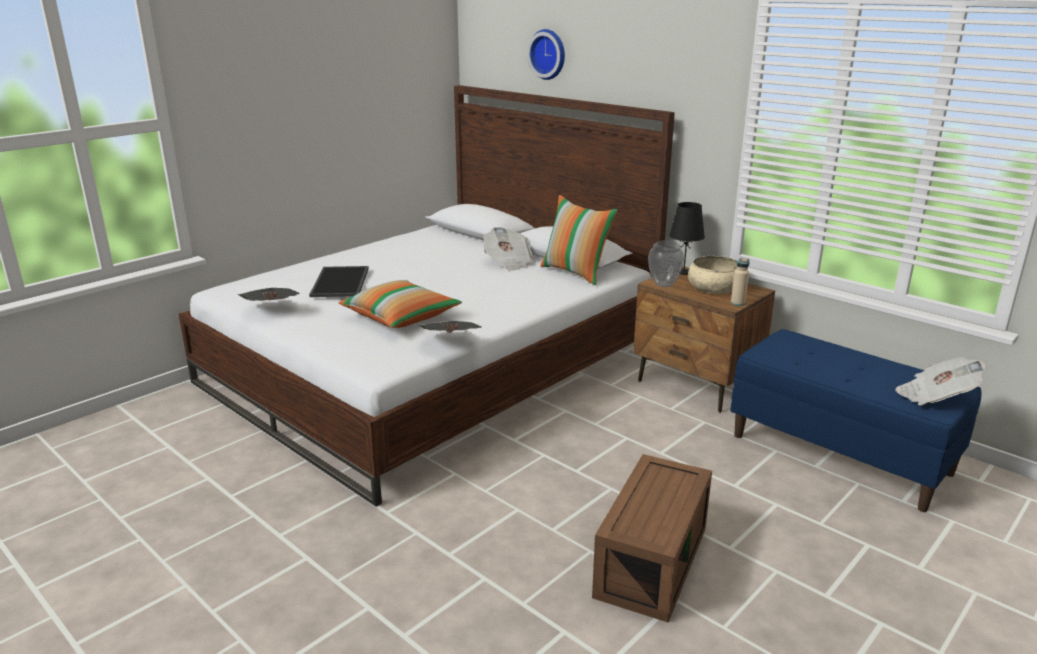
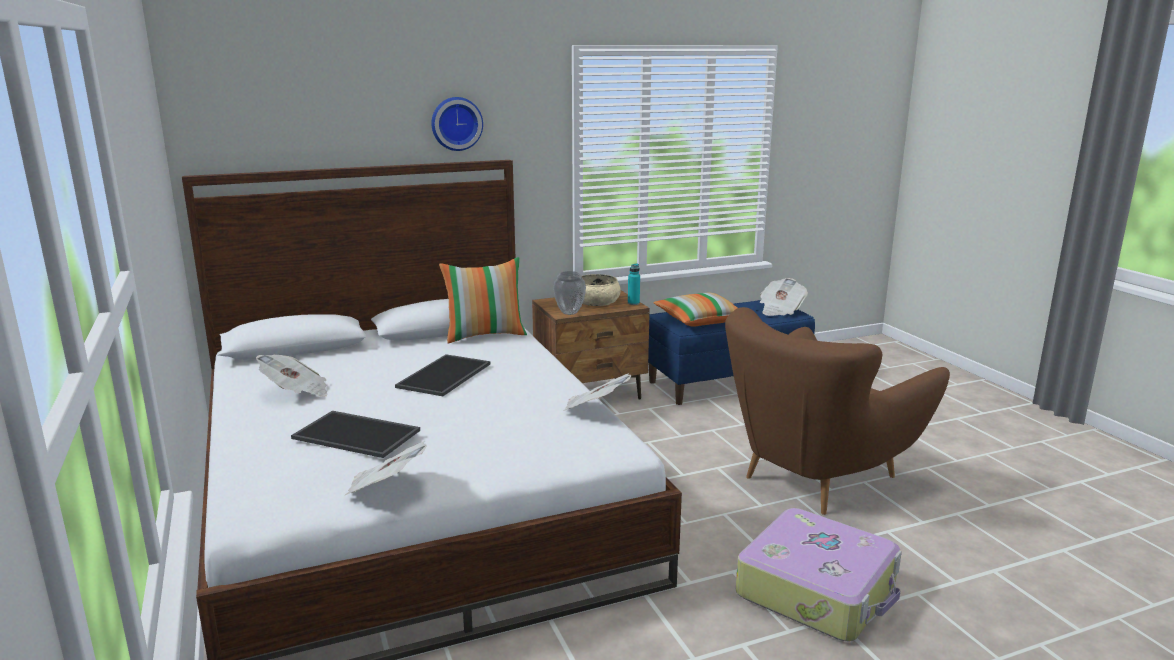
camera: 65 degrees left, 5 degrees down
(401, 317) = (504, 421): pillow -> pillow (700, 321)
(411, 591) = (818, 590): none -> suitcase
(468, 280) = (445, 376): none -> tray
(508, 262) = (415, 353): newspaper -> newspaper (296, 392)
(549, 54) = (334, 121): wall clock -> wall clock (456, 123)
(650, 559) = (816, 478): brown storage box -> brown armchair
(684, 272) = (550, 302): black table lamp -> none
(737, 303) = (633, 303): beige bottle -> turquoise bottle

